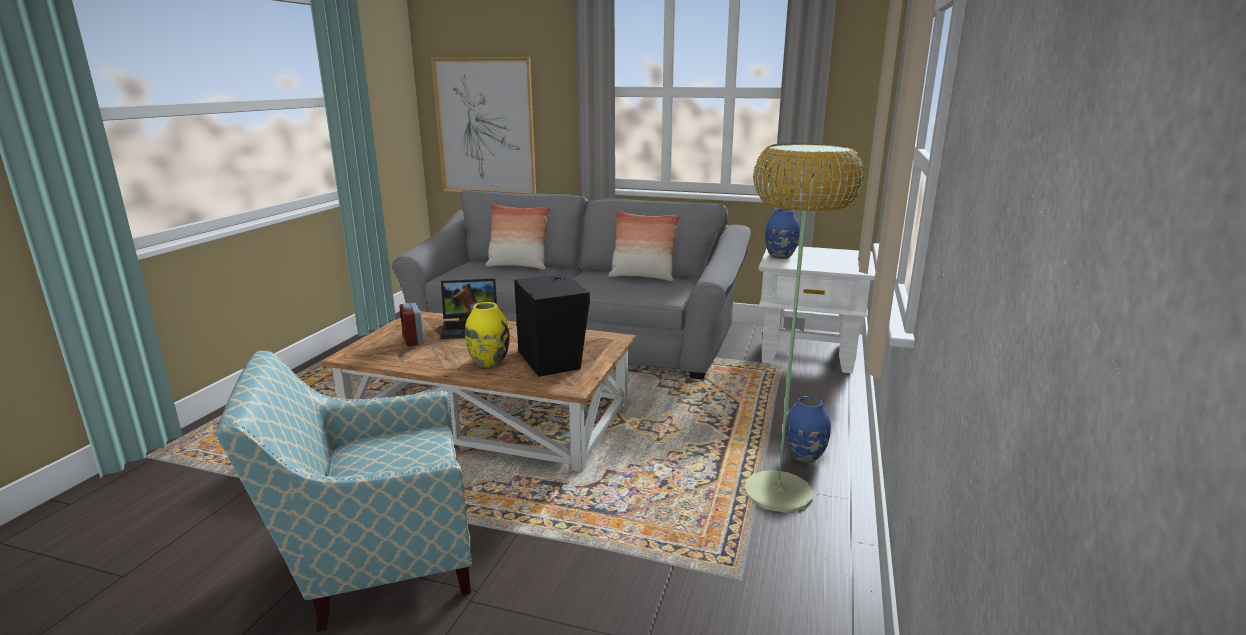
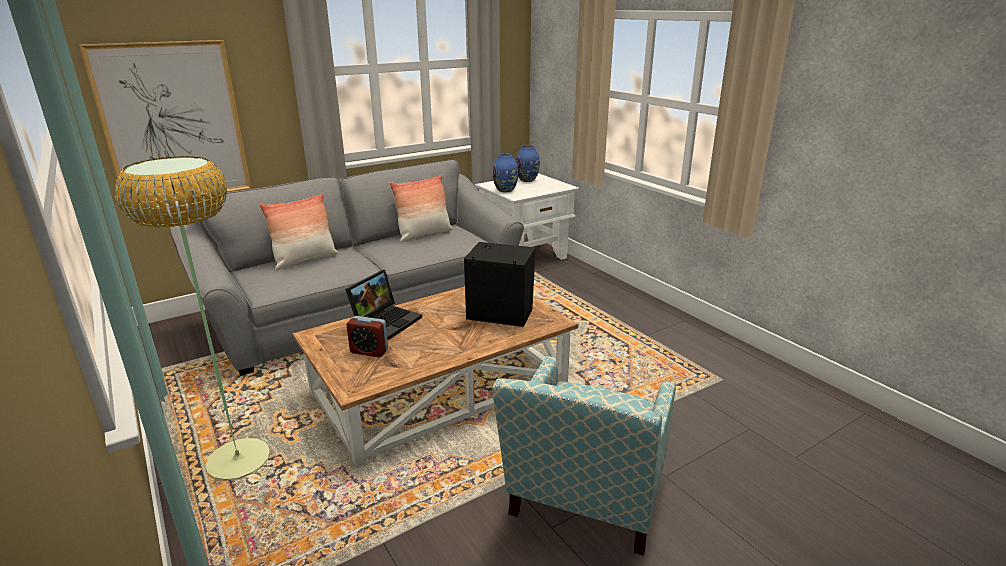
camera: 50 degrees left, 5 degrees up
(489, 362) = (470, 335): yellow vase -> none
(777, 491) = (657, 334): floor lamp -> floor lamp (238, 459)
(805, 456) = (633, 311): blue vase -> blue vase (527, 180)

